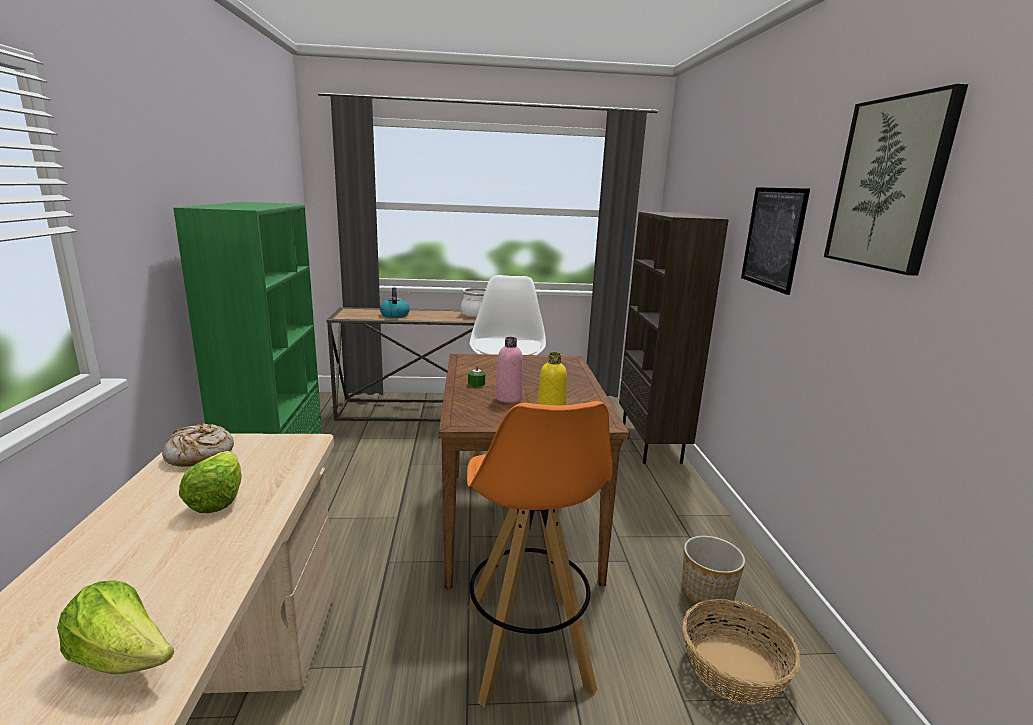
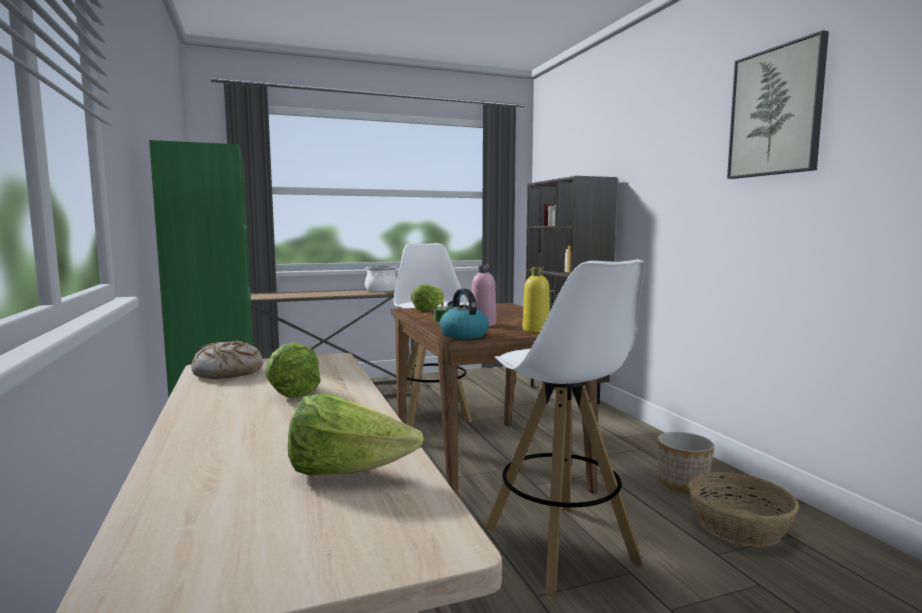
camera: 15 degrees left, 10 degrees down
(394, 315) = (300, 295): kettle -> kettle (463, 335)
(484, 360) = (429, 309): none -> lettuce
(527, 647) = (561, 546): orange stool -> white stool
(773, 238) = (668, 180): picture -> none

